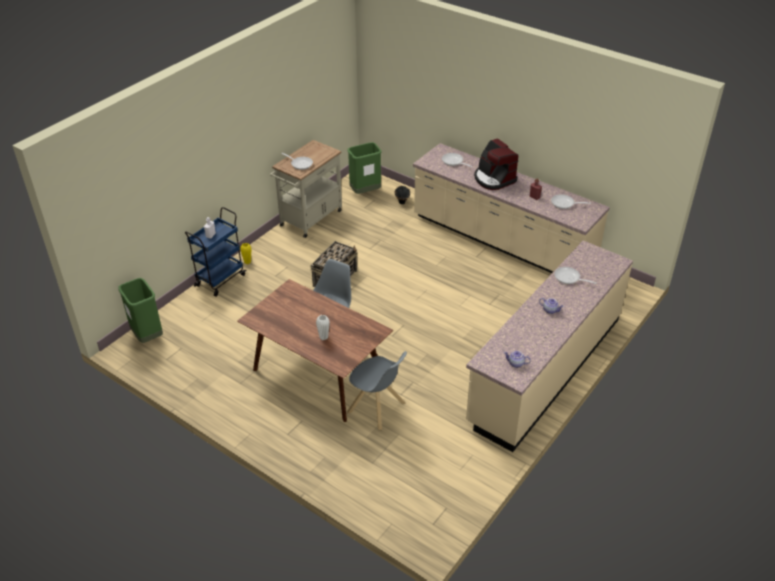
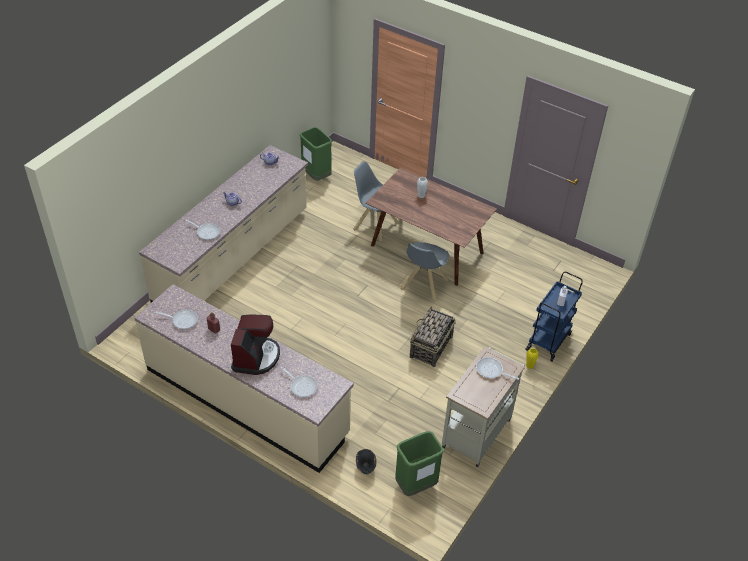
camera: 175 degrees right, 5 degrees up
(148, 336) = (588, 281): green trash can -> green trash can (316, 176)
(494, 179) = (256, 357): coffee machine -> coffee machine turned 45 degrees clockwise

